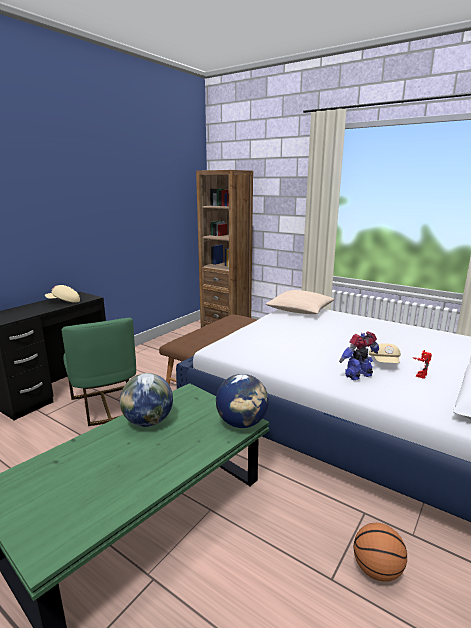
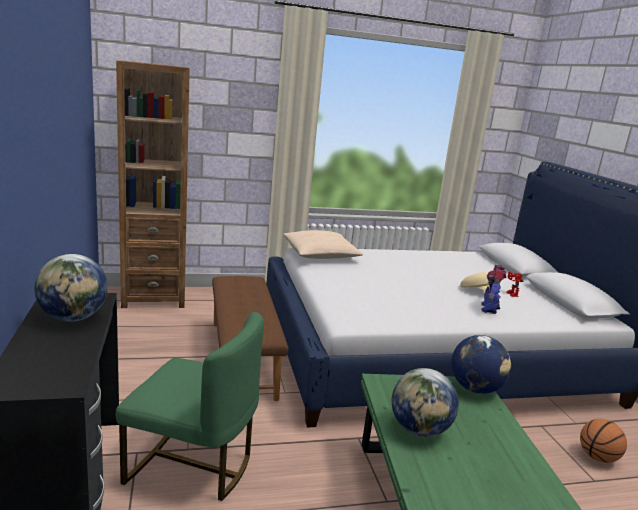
camera: 50 degrees left, 0 degrees up
(64, 302) = (74, 318): beige cap -> globe

